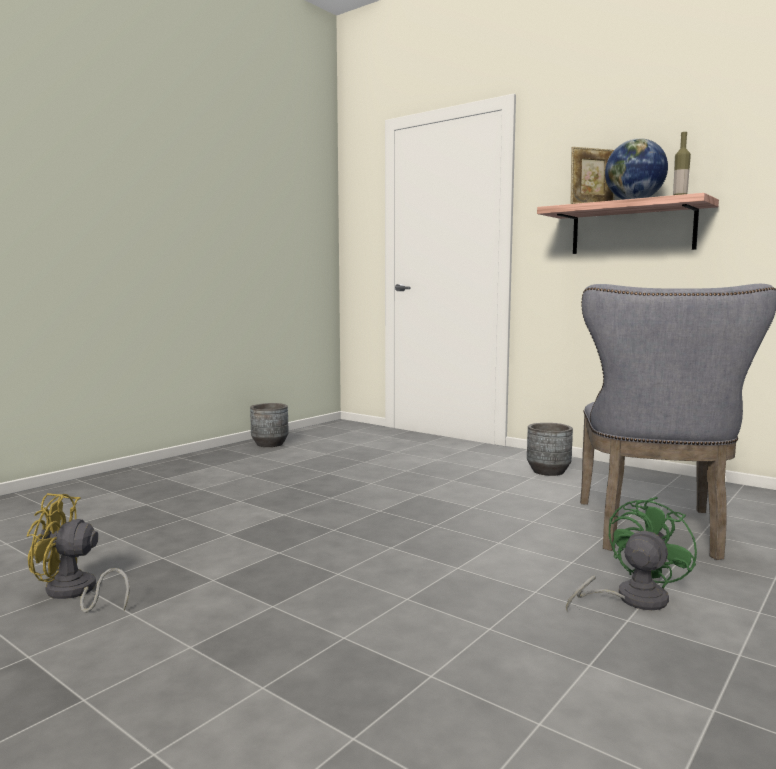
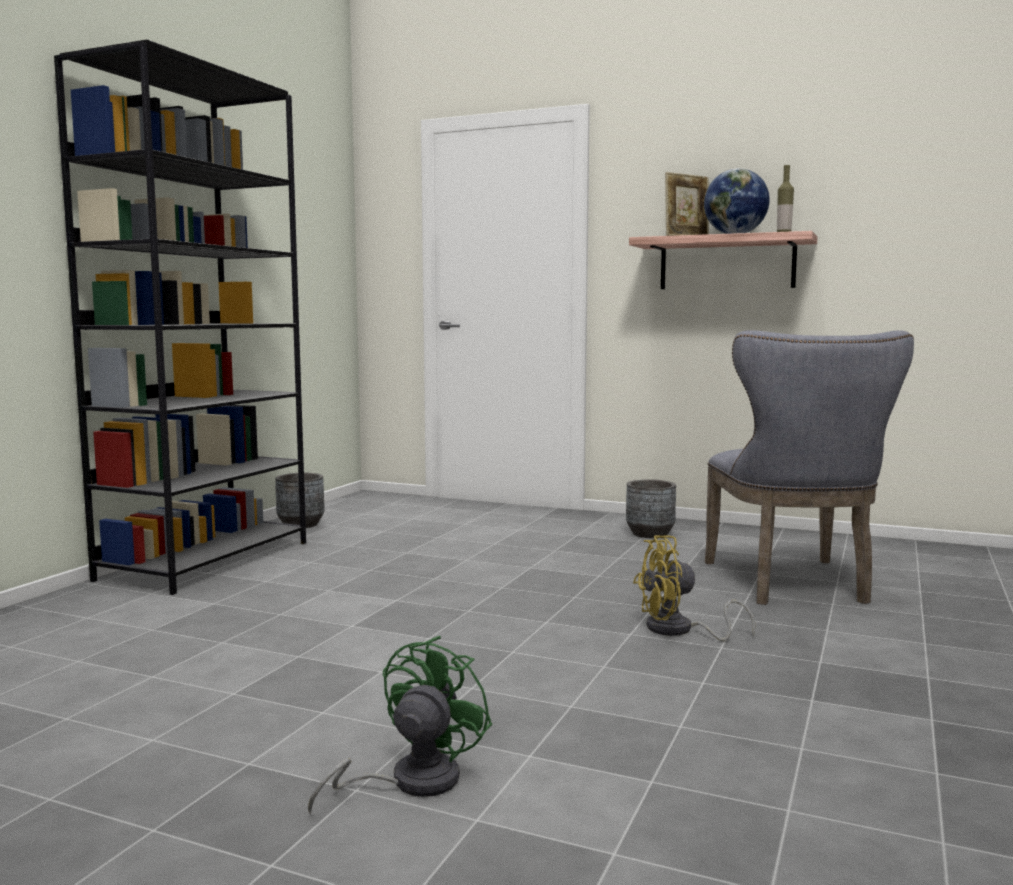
camera: 15 degrees left, 0 degrees up
(74, 593) = (231, 701): yellow fan -> yellow fan (679, 631)
(175, 468) = (206, 560): none -> black bookcase
(631, 599) = (812, 644): green fan -> green fan (410, 782)

